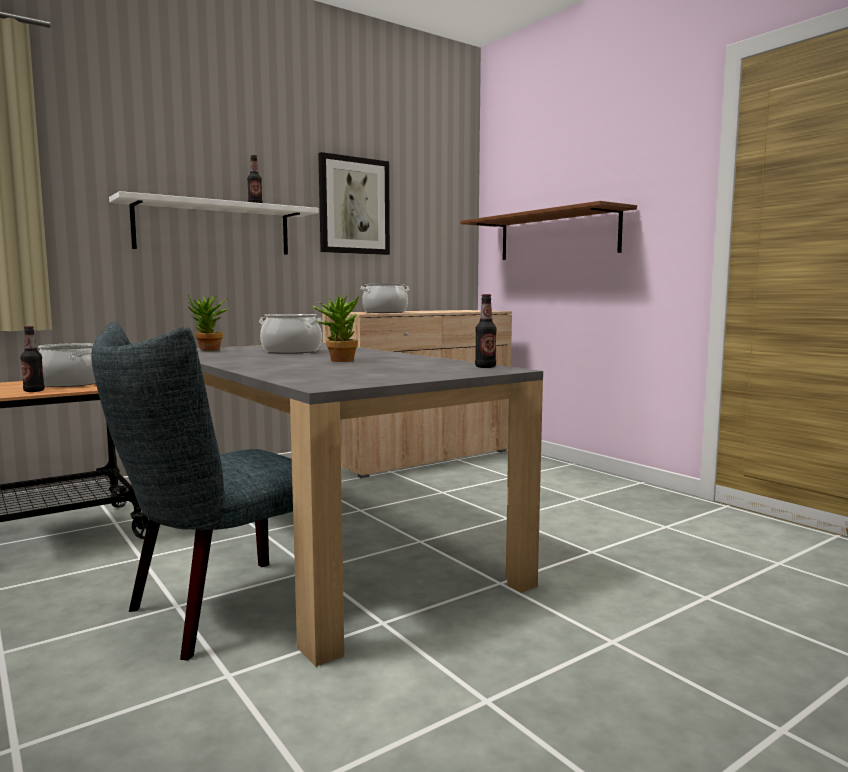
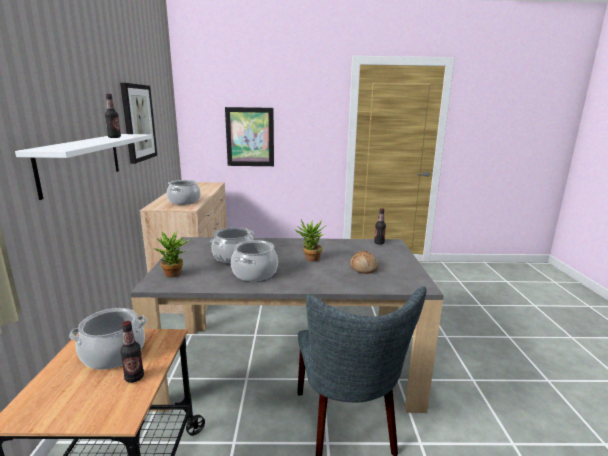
camera: 55 degrees left, 10 degrees up
(252, 357) = (255, 273): none -> cooking pot
(349, 371) = (364, 268): none -> bread
(557, 236) = (250, 137): brown shelf -> picture

